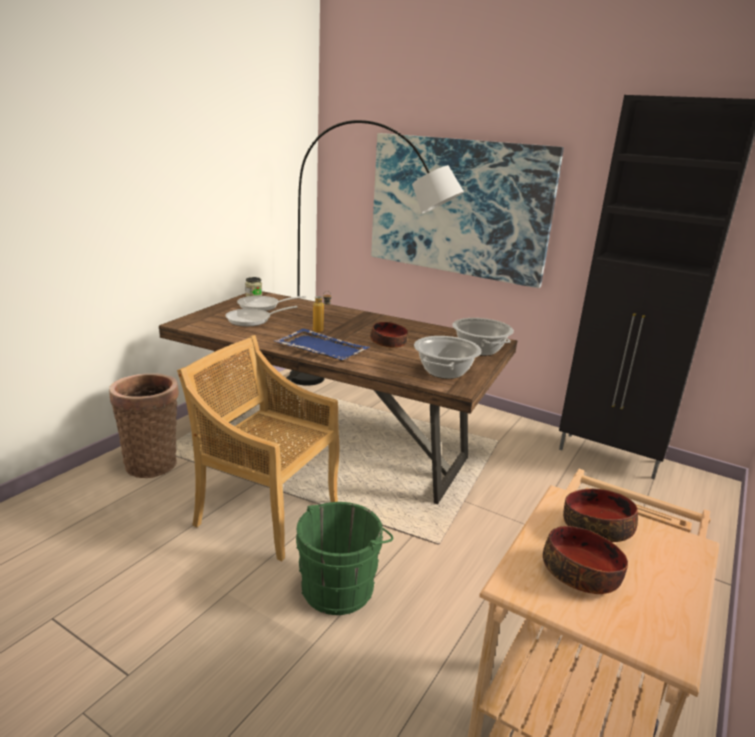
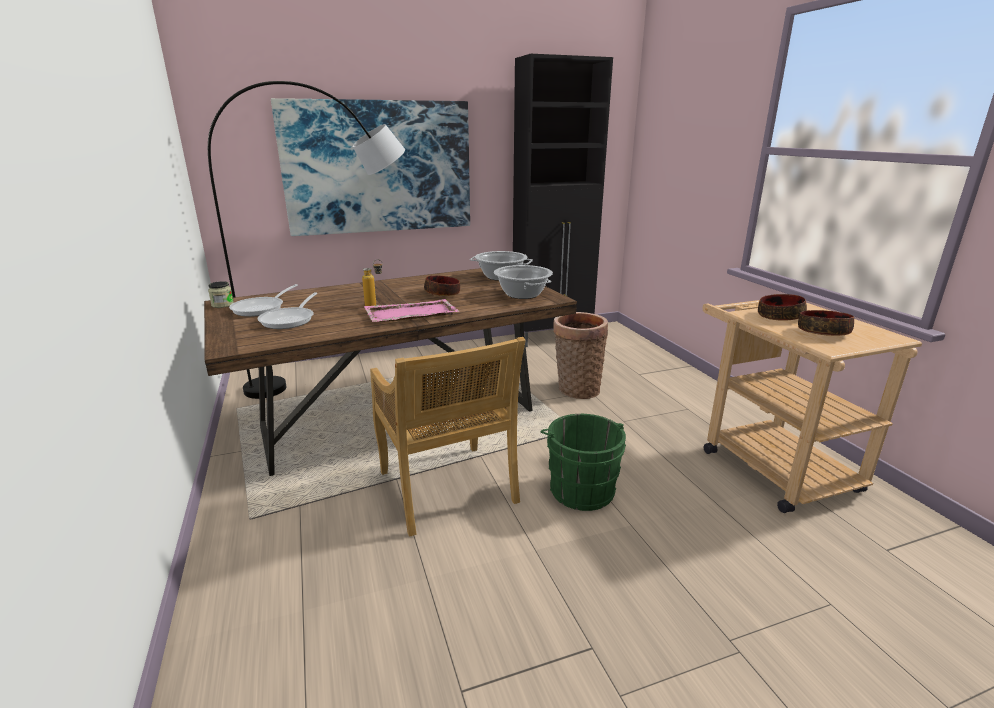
camera: 50 degrees left, 0 degrees up
(152, 462) = (264, 532): basket -> basket (576, 389)
(266, 512) = (448, 489): beige chair -> beige chair turned 90 degrees counterclockwise
(321, 347) = (410, 314): blue tray -> pink tray

